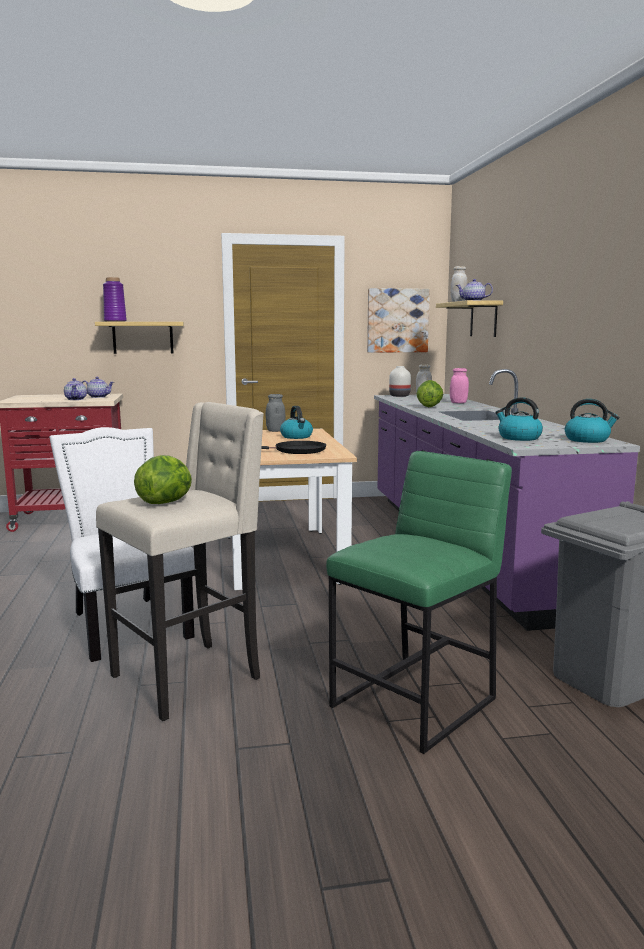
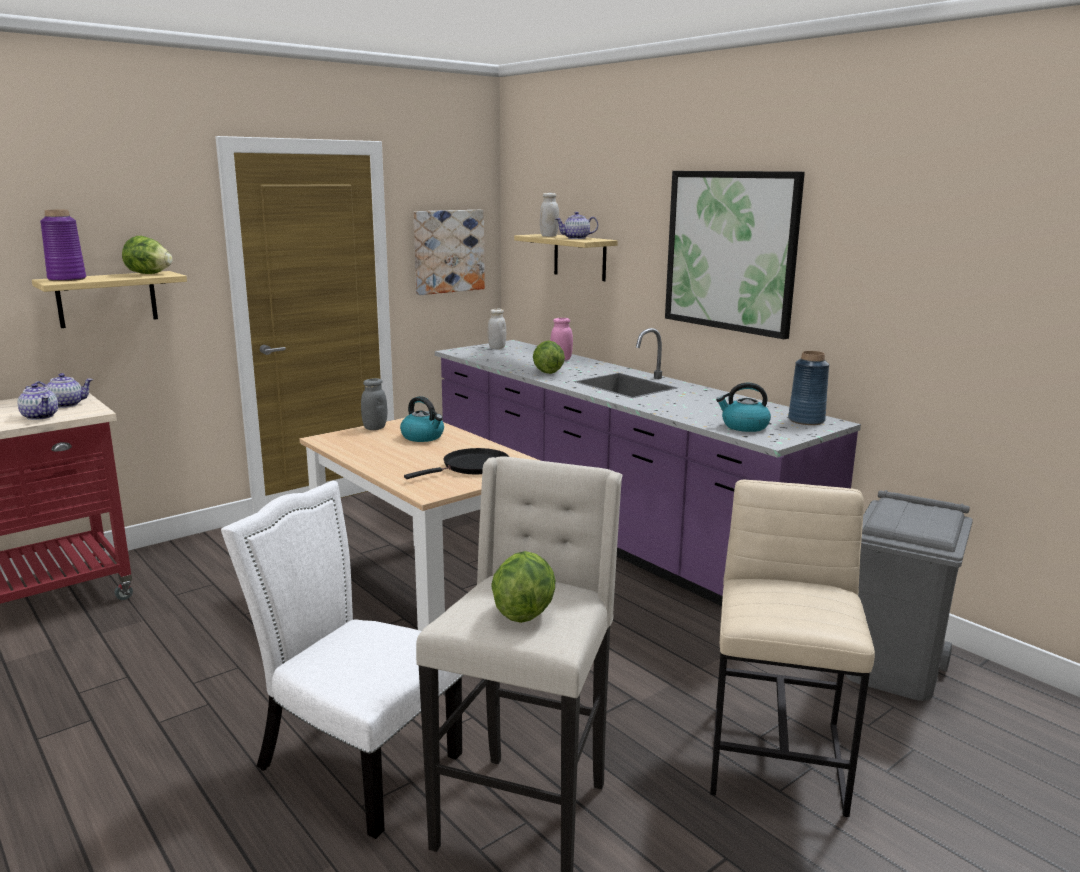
camera: 30 degrees left, 5 degrees up
(165, 321) = (148, 274): none -> lettuce
(400, 396) = (470, 350): white vase -> none
(415, 701) = (776, 756): green chair -> beige chair
(564, 295) = (730, 251): none -> picture
(587, 440) = (806, 420): kettle -> blue vase

